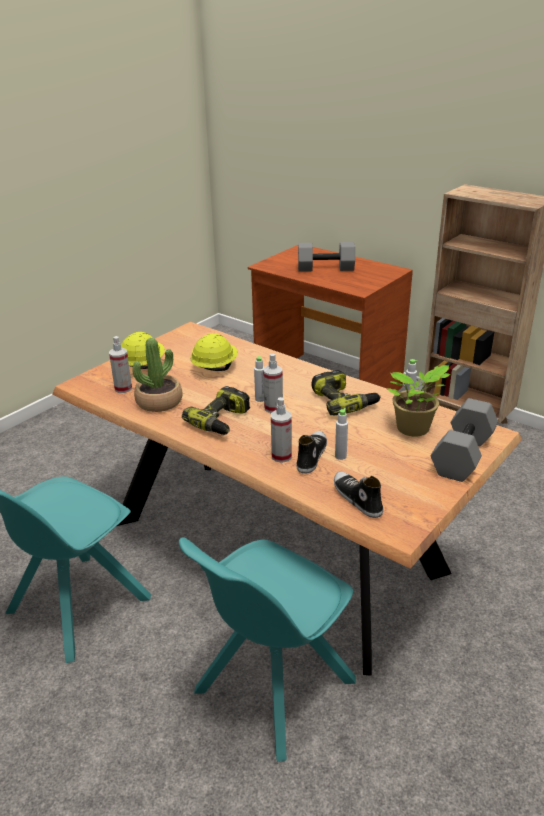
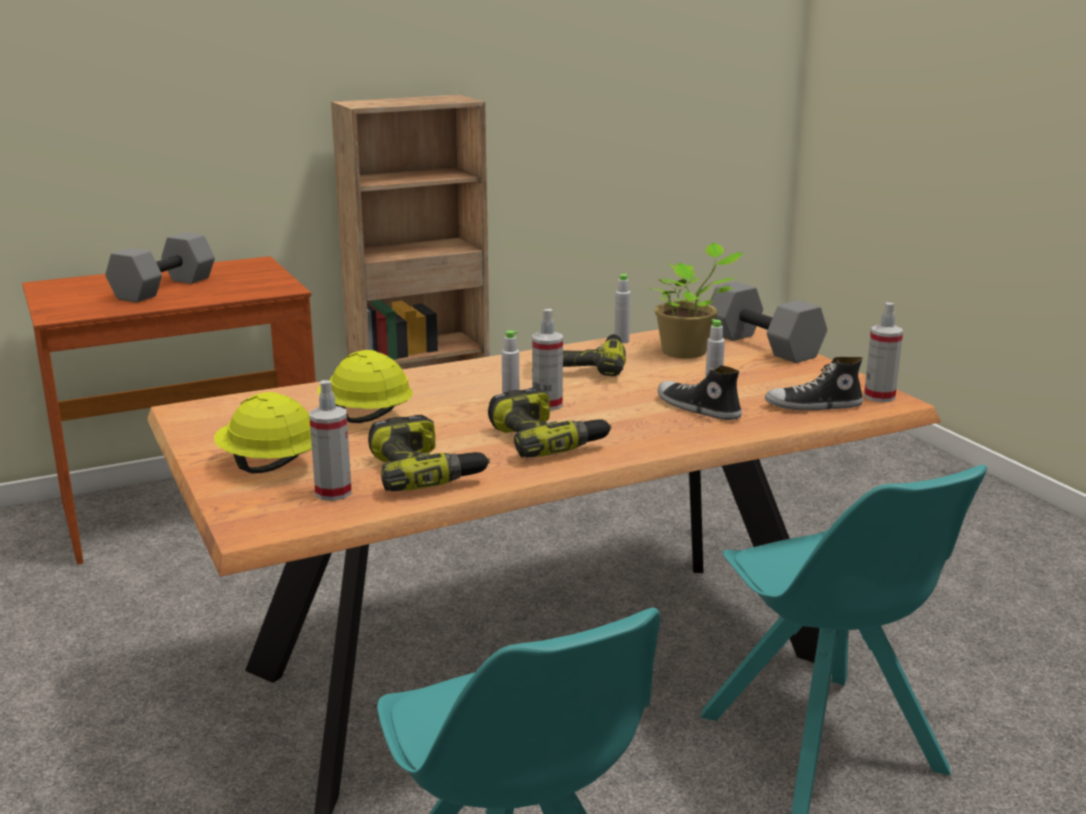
camera: 65 degrees left, 10 degrees down
(159, 402) = (425, 472): potted plant -> power drill
(281, 456) = (682, 423): spray bottle -> spray bottle (879, 396)

